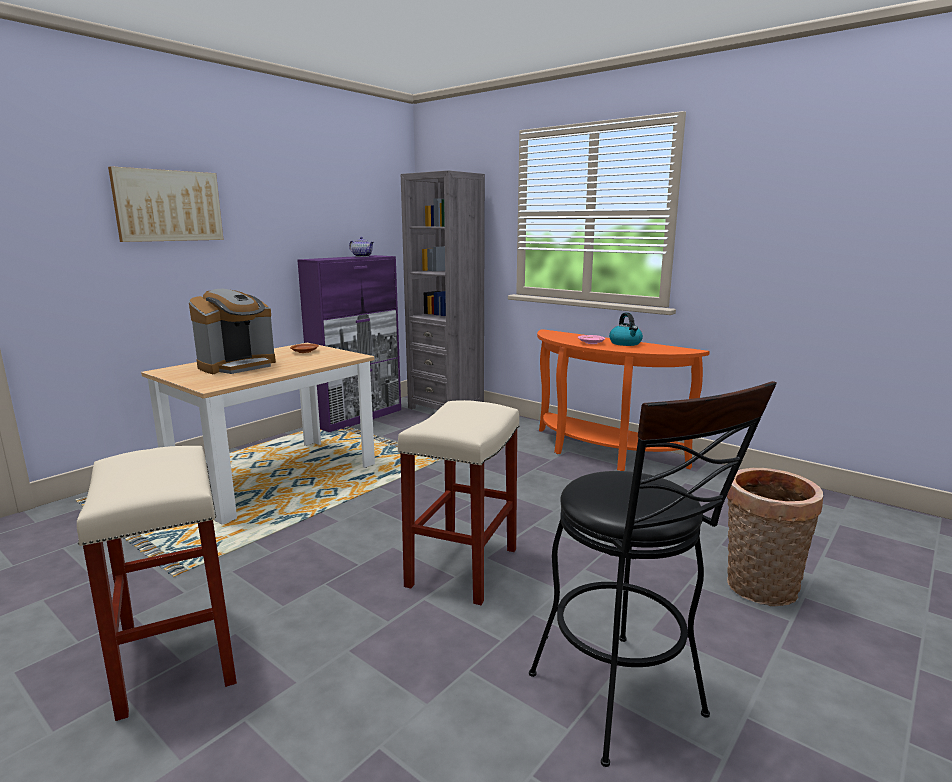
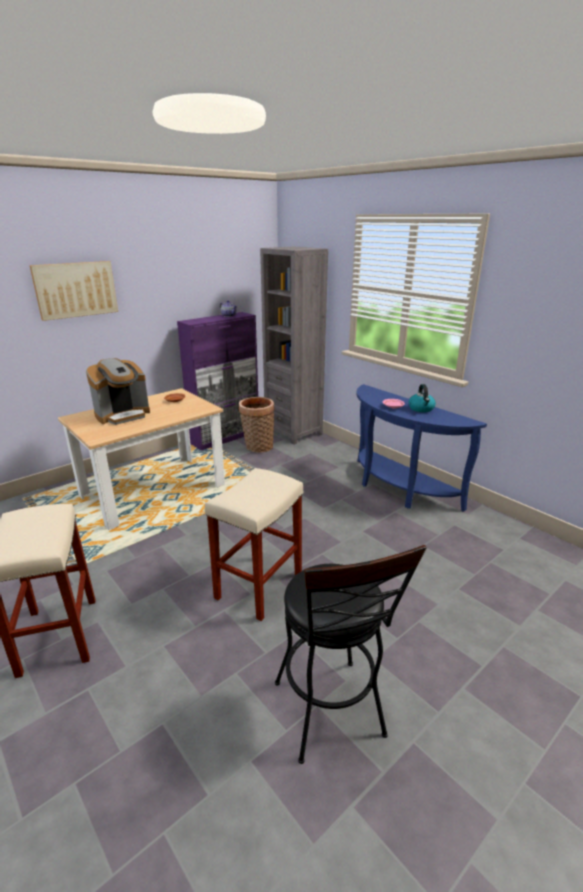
camera: 10 degrees right, 10 degrees up
(599, 454) = (397, 489): orange console table -> blue console table
(759, 590) = (470, 634): basket -> basket (257, 447)

